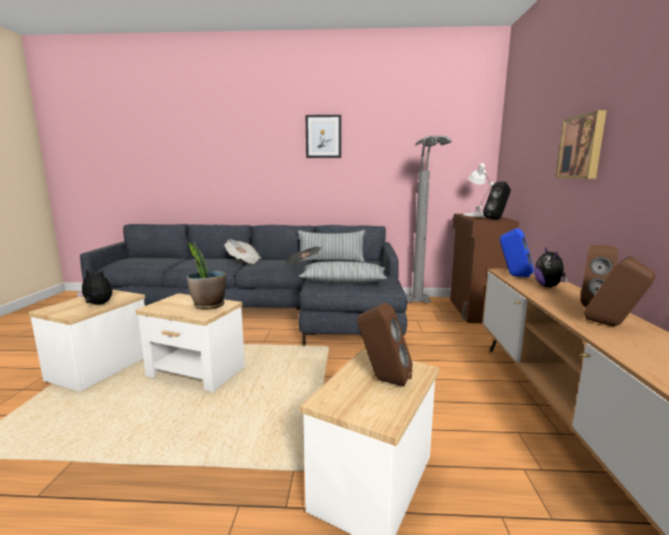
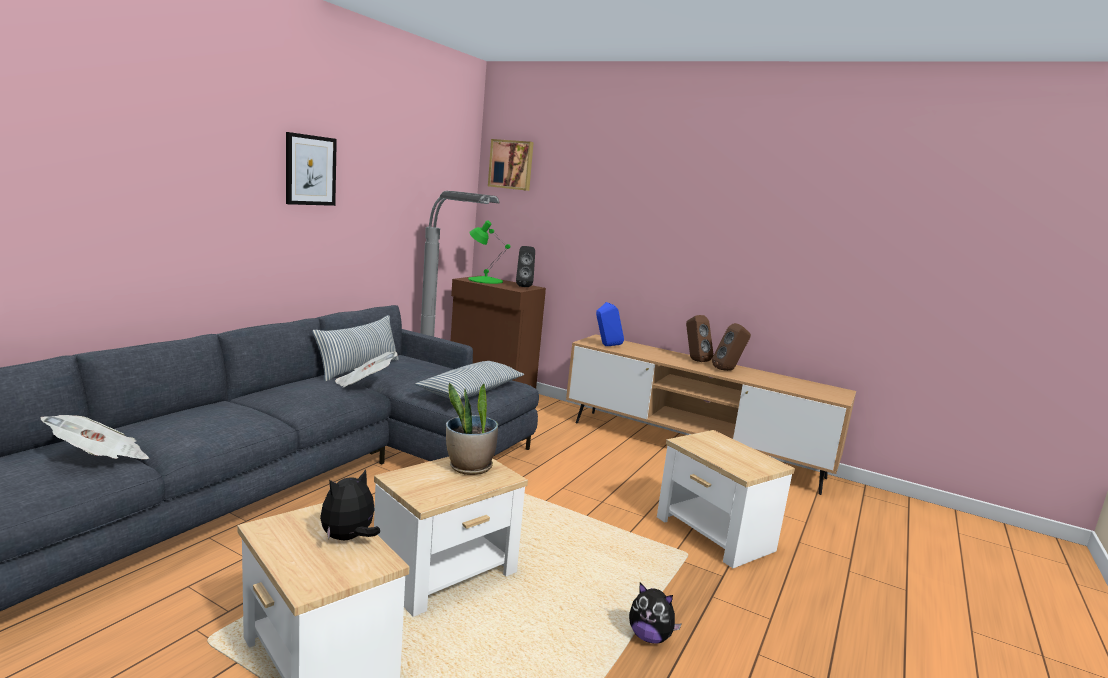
camera: 65 degrees left, 0 degrees up
(243, 261) = (256, 403): newspaper -> newspaper (100, 459)
(383, 380) = (725, 449): brown speaker -> none
(478, 215) = (485, 280): white table lamp -> green table lamp
(548, 286) = (643, 350): plush toy -> plush toy (650, 637)
(582, 147) = (637, 230): picture -> picture (511, 164)

